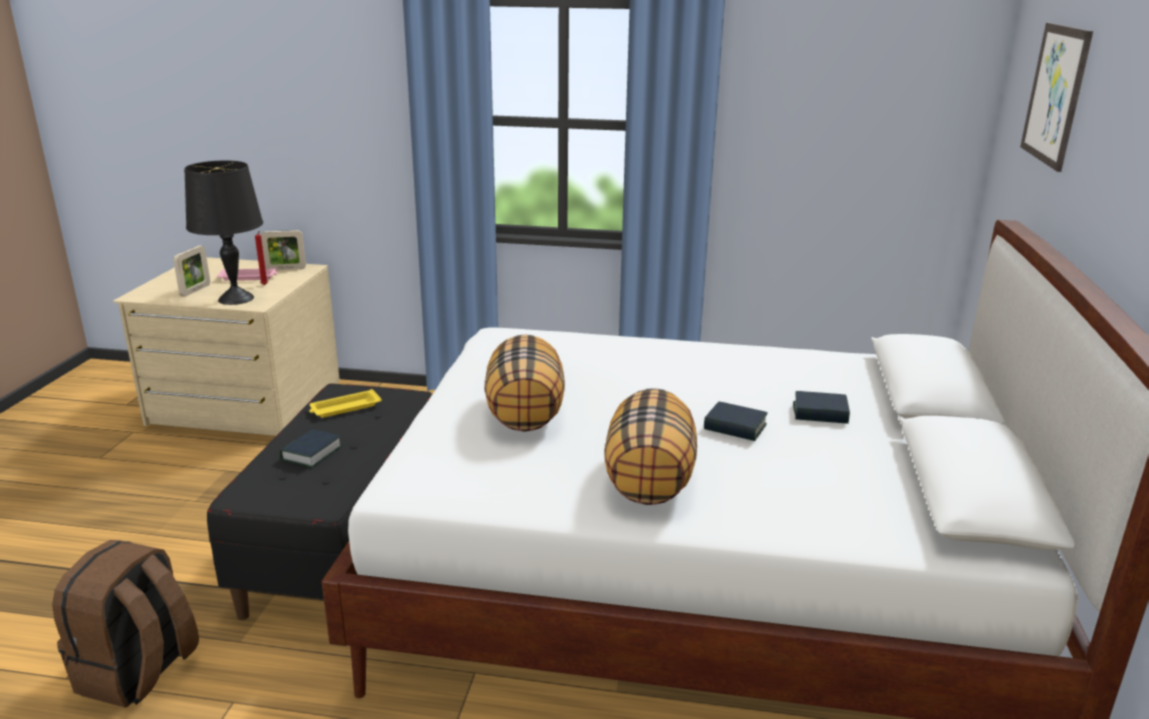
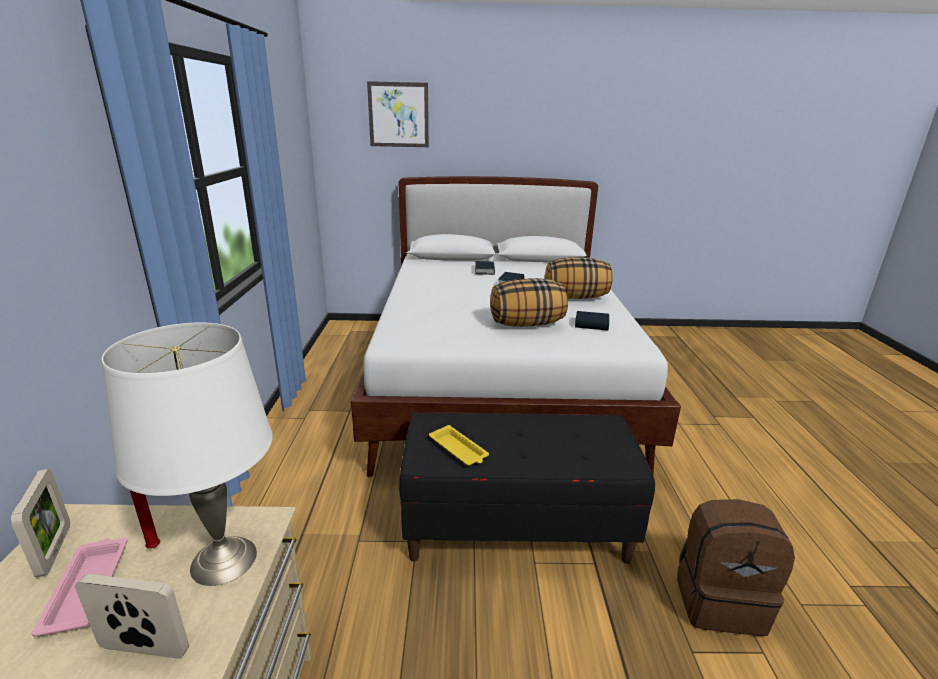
camera: 100 degrees left, 0 degrees up
(235, 299) = (225, 560): black table lamp -> white table lamp
(311, 453) = (546, 447): book -> book (591, 324)

